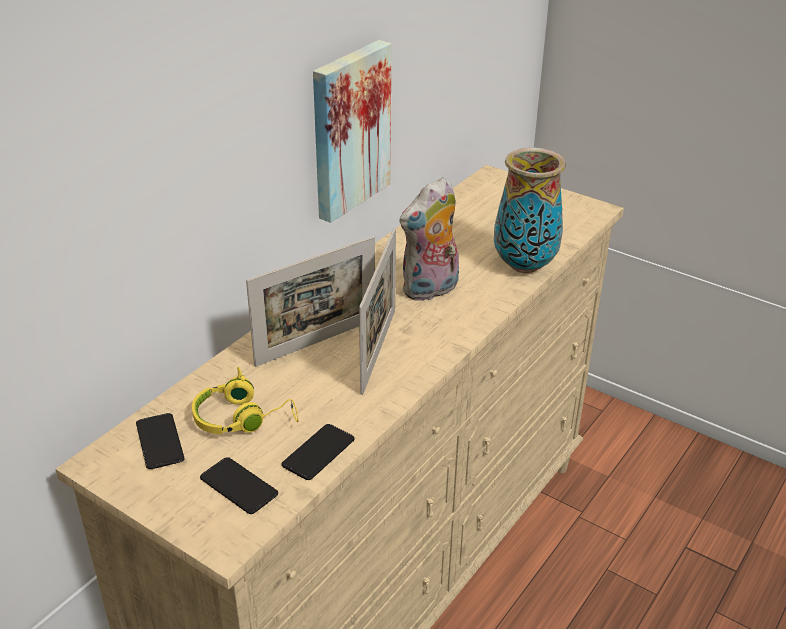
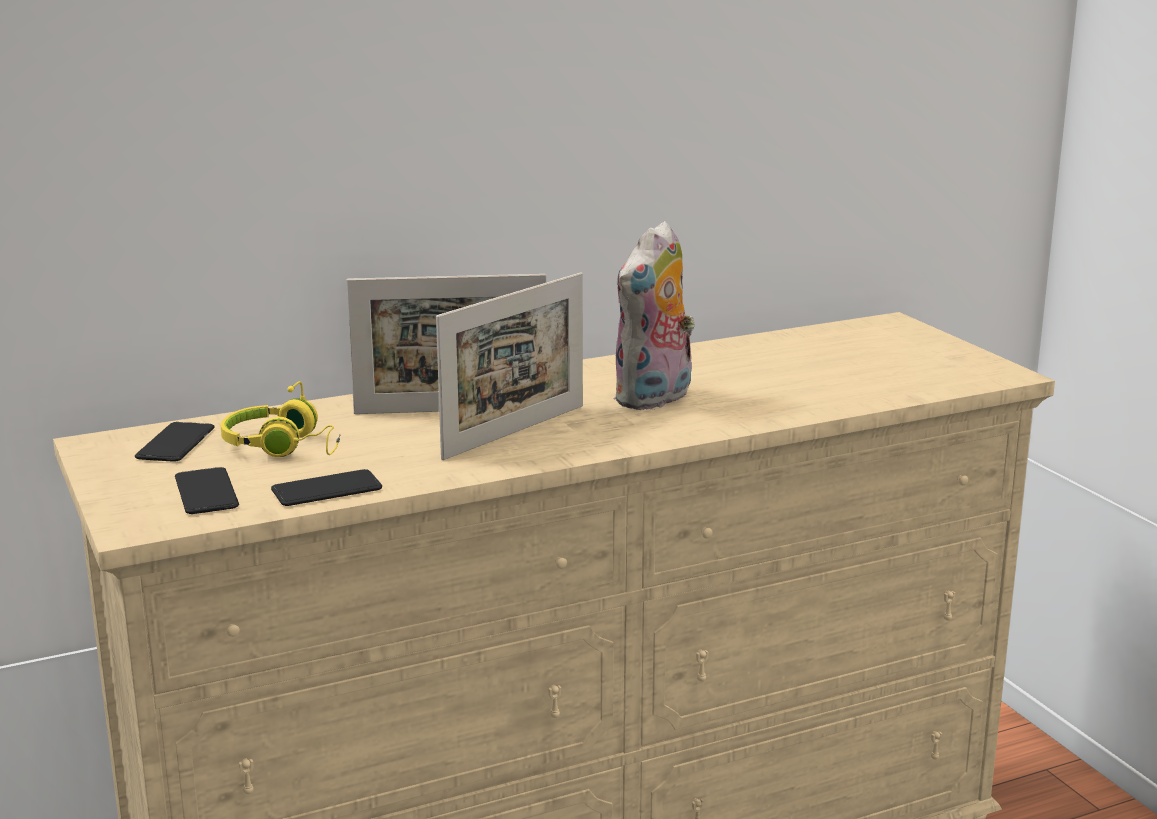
camera: 30 degrees right, 15 degrees down
(348, 130) = (605, 167): picture -> none
(431, 290) = (655, 399): plush toy -> plush toy turned 45 degrees counterclockwise
(523, 266) = (816, 403): vase -> none

